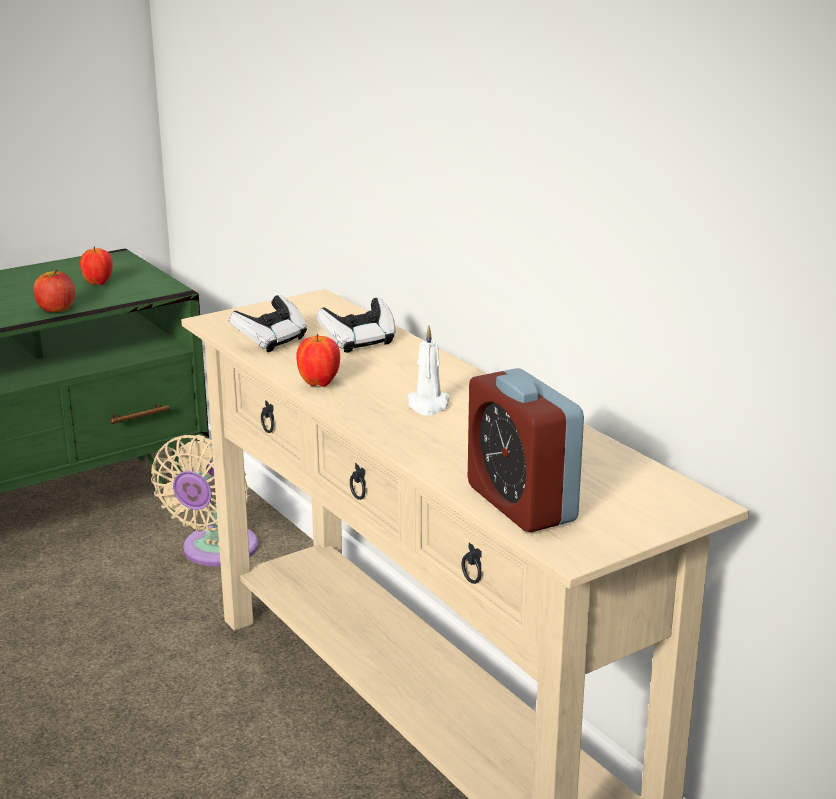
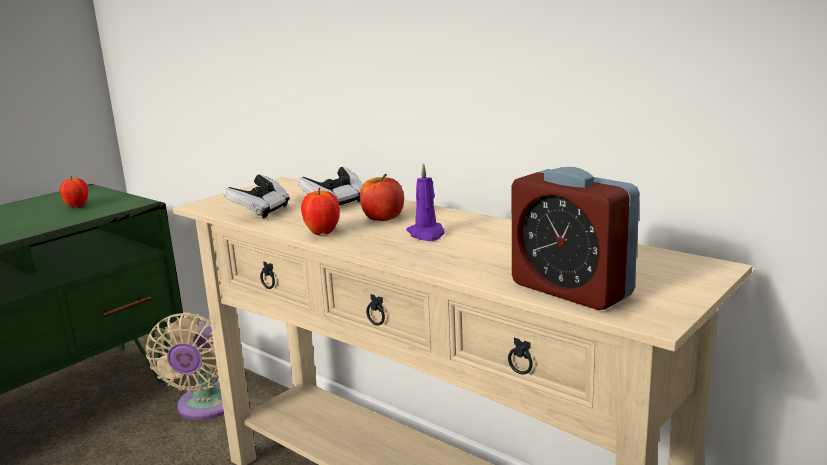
camera: 15 degrees left, 5 degrees down
(56, 309) = (46, 226): apple -> apple (382, 218)
(428, 405) = (426, 234): white candle -> purple candle

